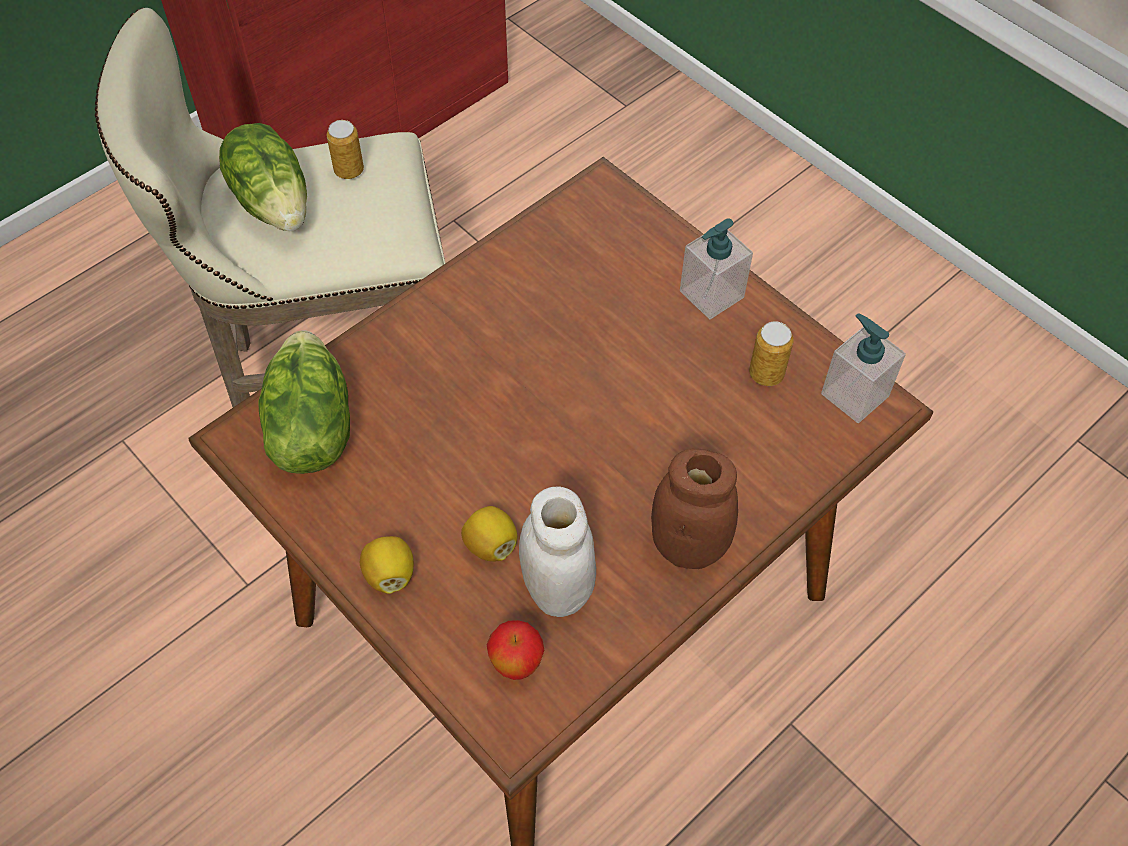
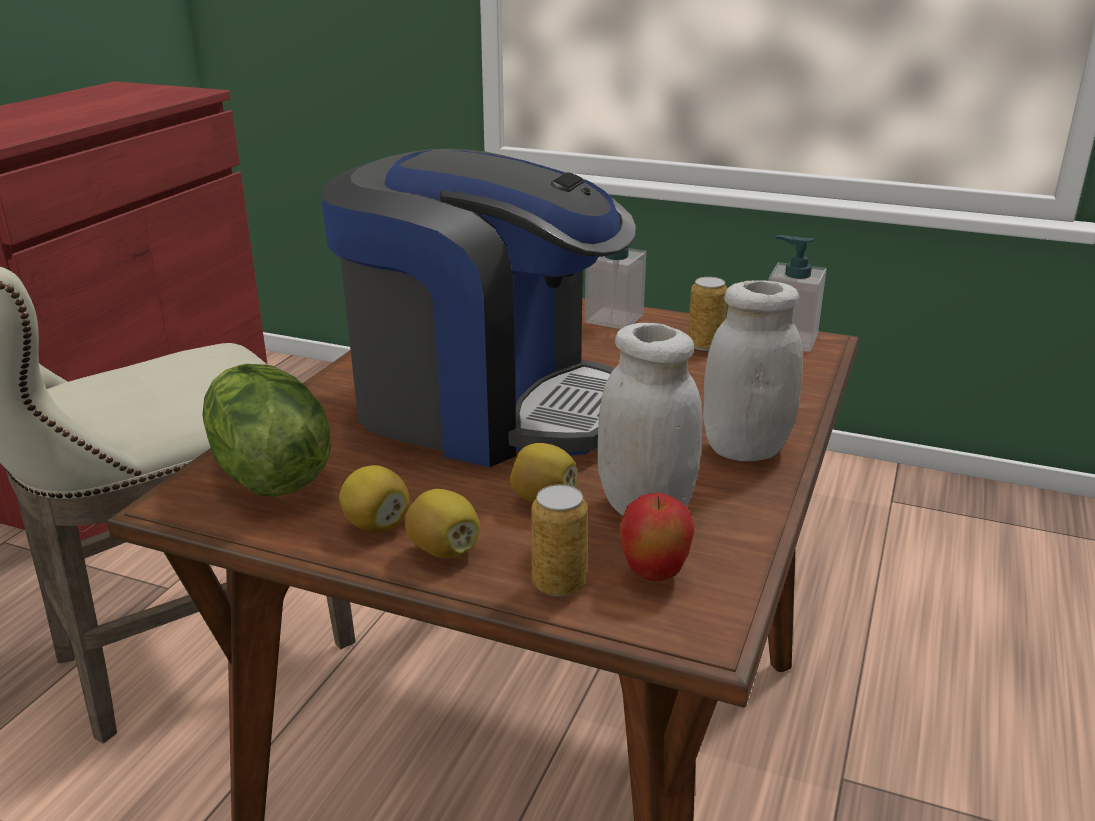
camera: 25 degrees left, 30 degrees down
(274, 201) = (118, 391): lettuce -> none
(349, 170) = (192, 359): can -> can (559, 584)
(358, 524) = (376, 525): none -> lemon
(516, 399) = (486, 406): none -> coffee machine
(688, 546) = (745, 449): brown jar -> white jar

